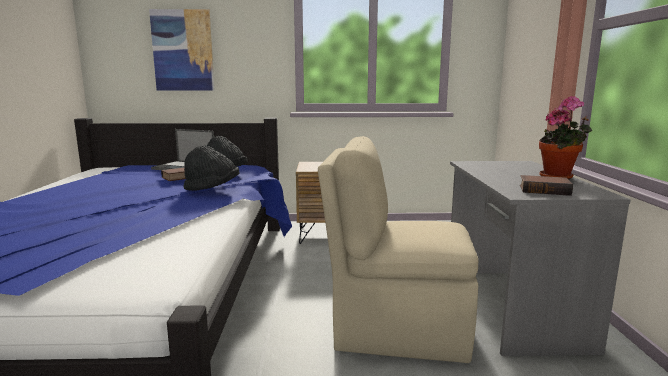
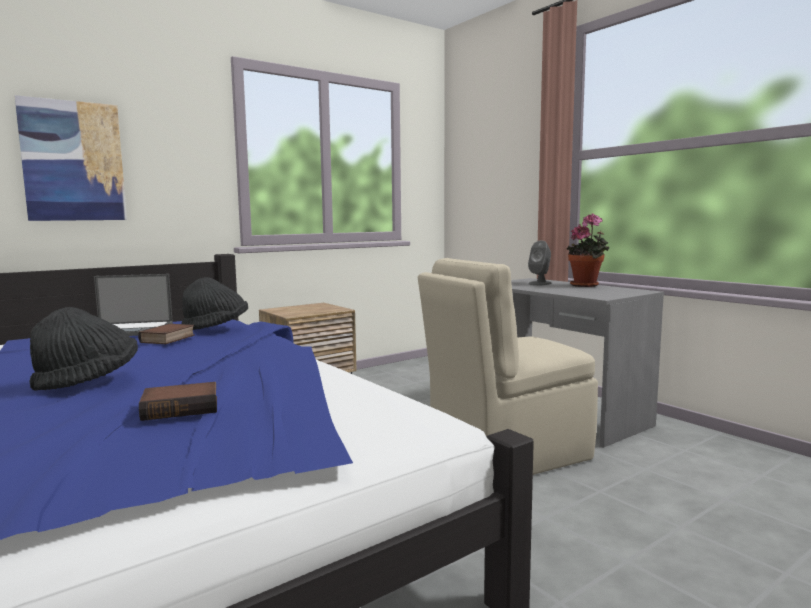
camera: 35 degrees left, 5 degrees down
(212, 189) = (258, 342): black hat -> black hat (88, 381)
(514, 168) = (540, 283): none -> grey speaker
(545, 190) = (605, 293): book -> book (182, 407)

